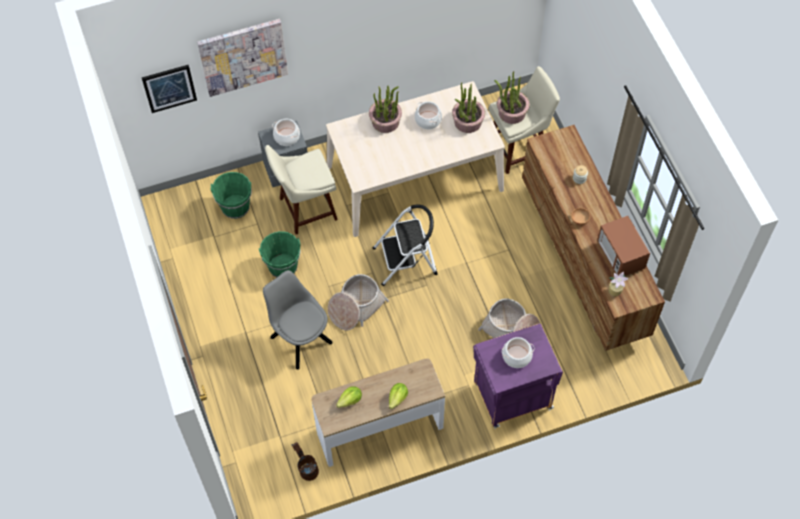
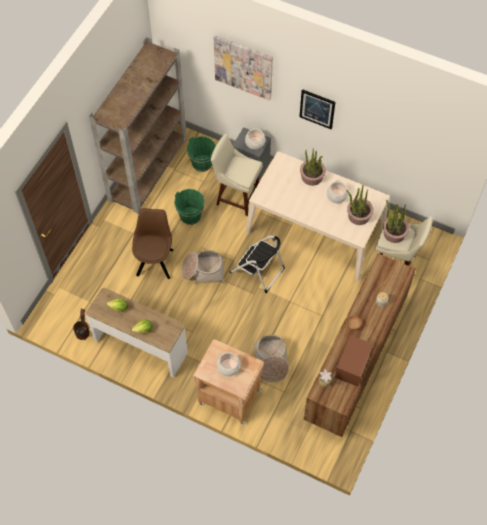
camera: 45 degrees right, 0 degrees up
(169, 88) = (192, 55): picture -> picture (317, 108)
(186, 258) = (148, 169): none -> brown bookcase
(300, 340) = (155, 262): grey chair -> brown chair
(511, 397) = (229, 396): purple cart -> brown cart

